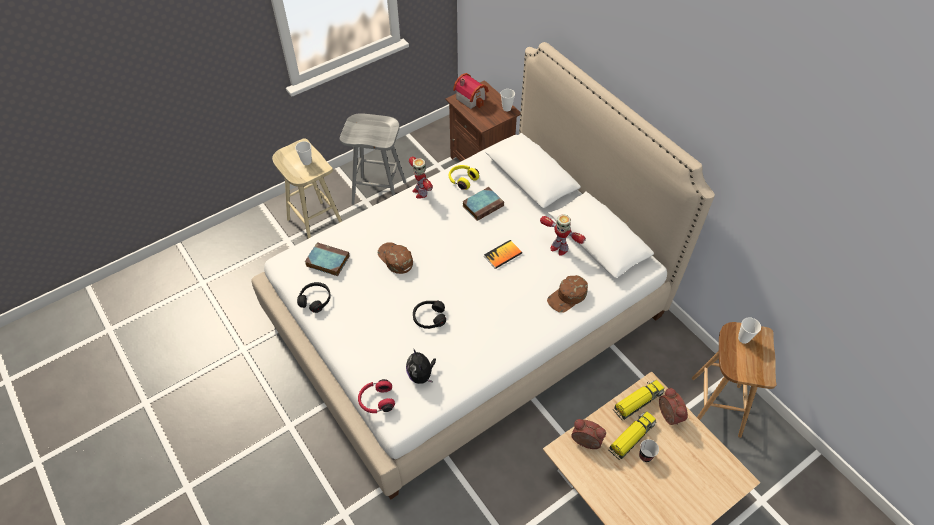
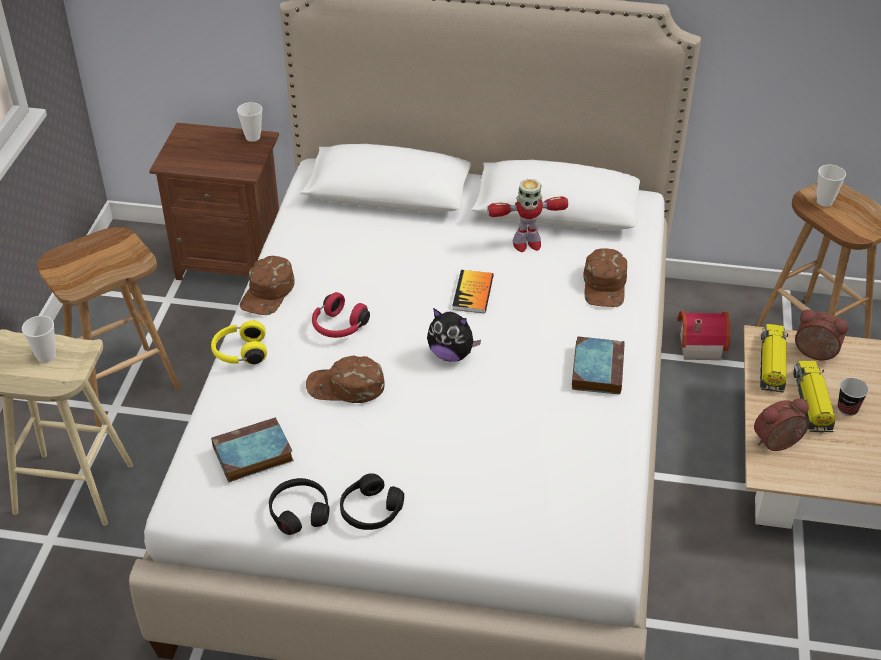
camera: 45 degrees left, 10 degrees down
(376, 401) = (549, 558): red headphones -> red headphones (338, 327)
(380, 192) = (124, 384): grey stool -> brown stool
(420, 192) = (268, 293): toy robot -> brown cap
(421, 375) = (561, 487): plush toy -> plush toy (451, 354)
(429, 317) = (481, 419): black headphones -> black headphones (370, 510)
(462, 180) = (307, 246): yellow headphones -> yellow headphones (240, 353)
(471, 98) = (187, 151): toy house -> toy house (698, 345)
(483, 205) = (373, 256): book -> book (597, 368)

